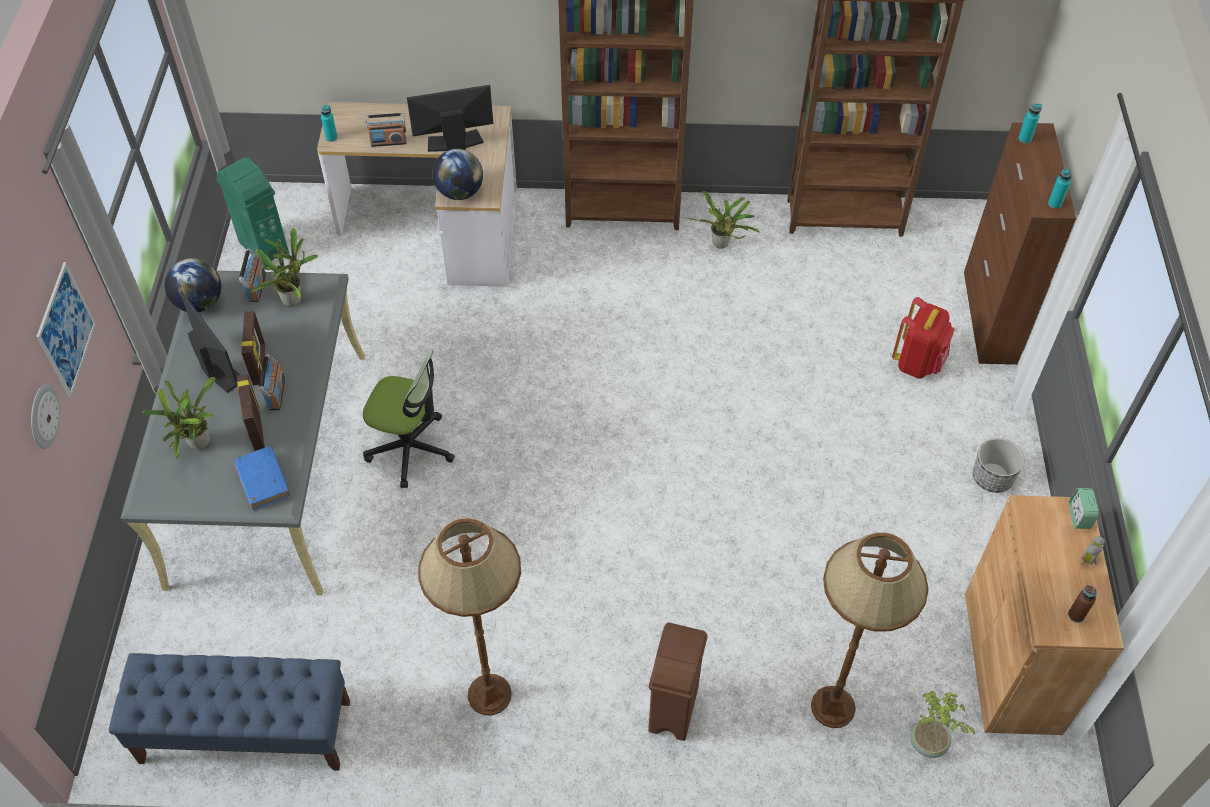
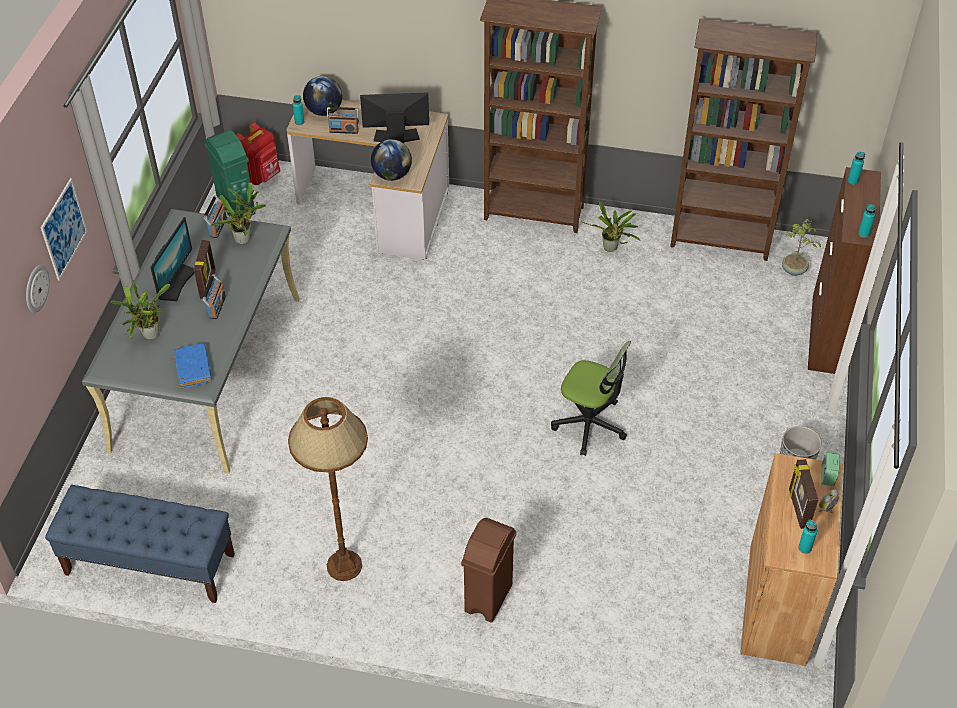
camera: 10 degrees right, 5 degrees down
(199, 303) = (171, 233): globe -> globe (324, 111)
(218, 368) = (176, 283): monitor -> monitor turned 45 degrees clockwise
(256, 429) = (195, 330): picture frame -> picture frame (798, 508)
(410, 448) = (321, 374): office chair -> office chair (589, 424)
(833, 706) = (619, 616): brown floor lamp -> none
(918, 362) = (755, 362): red backpack -> red backpack (262, 176)
(927, 744) = (690, 655): potted plant -> potted plant (793, 271)
(1076, 615) = (804, 548): brown bottle -> turquoise bottle

